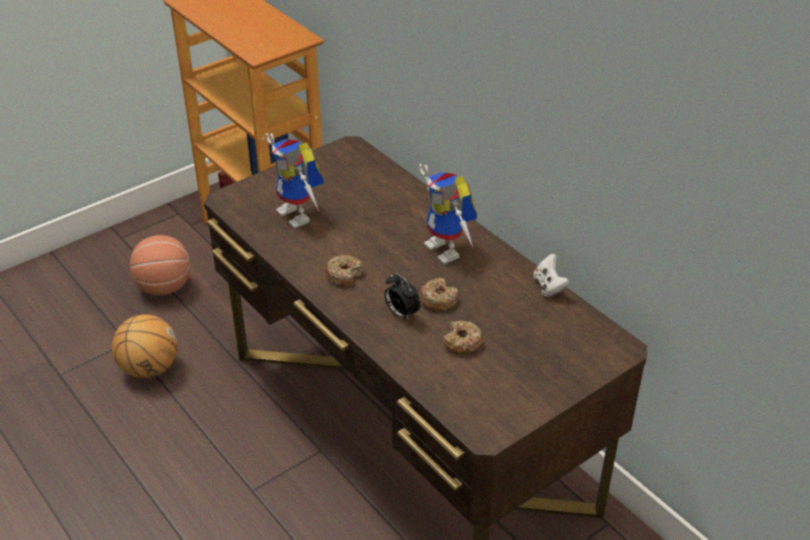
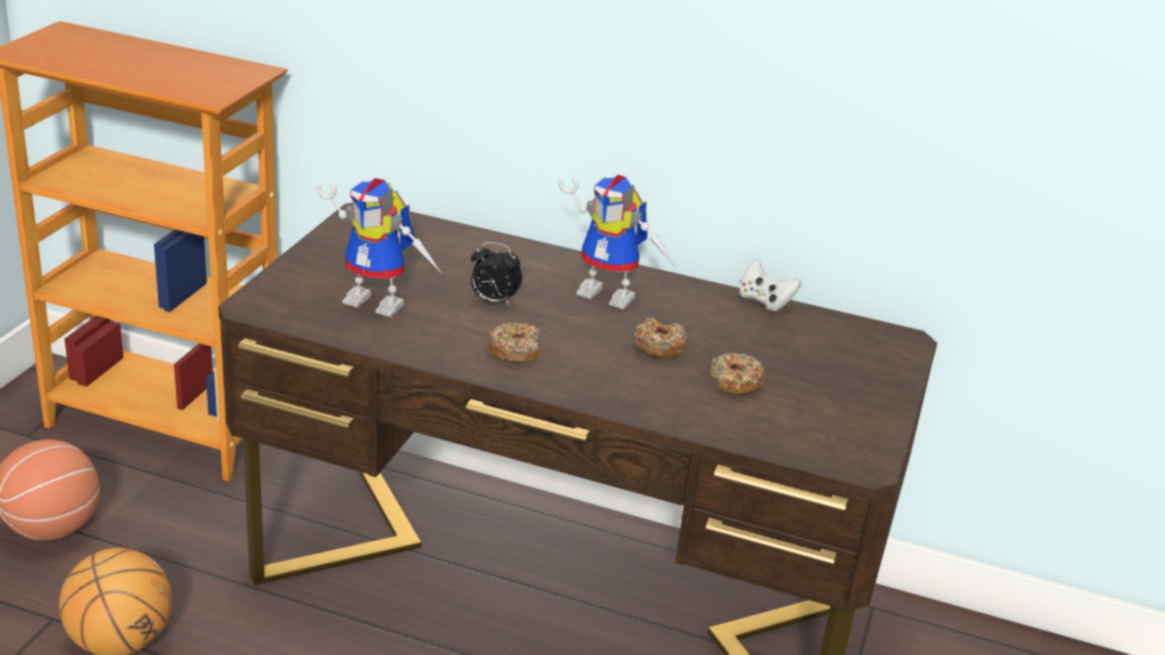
camera: 35 degrees left, 10 degrees down
(401, 313) = (631, 373): alarm clock -> alarm clock (493, 302)

